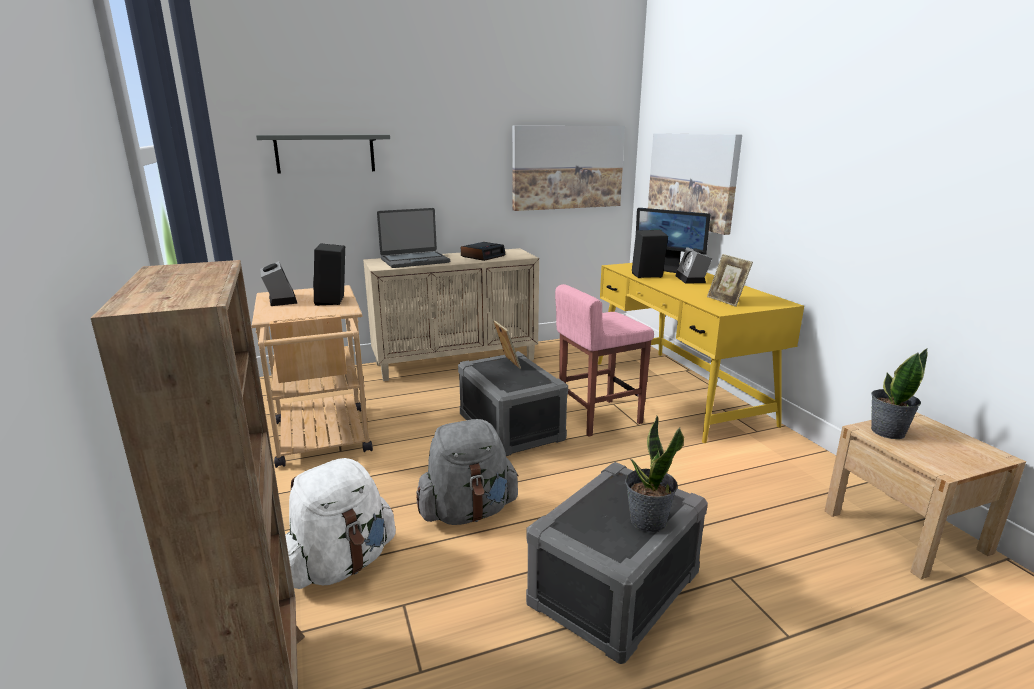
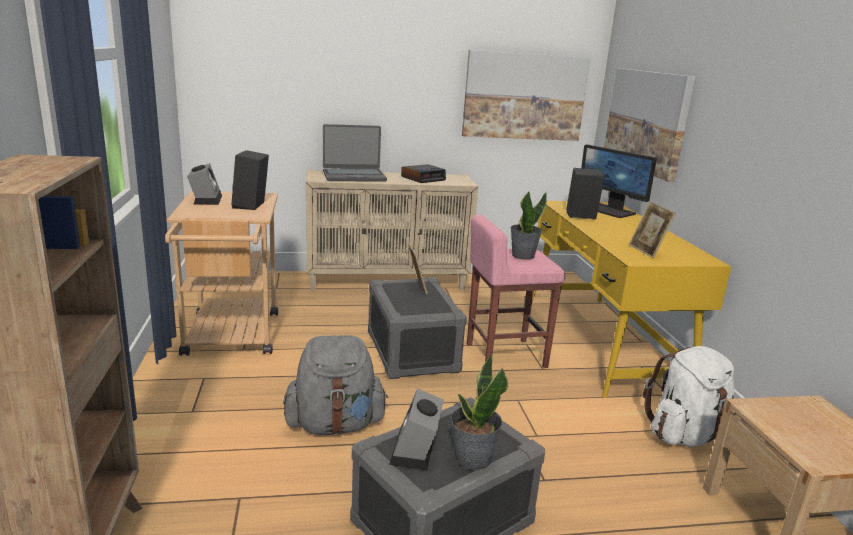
camera: 10 degrees right, 0 degrees up
(325, 153) = (279, 65): grey shelf -> none
(341, 564) = (200, 452): white backpack -> white backpack (685, 434)
(692, 279) = (627, 225): alarm clock -> alarm clock (415, 451)
(887, 431) = (774, 412): potted plant -> potted plant (522, 255)

